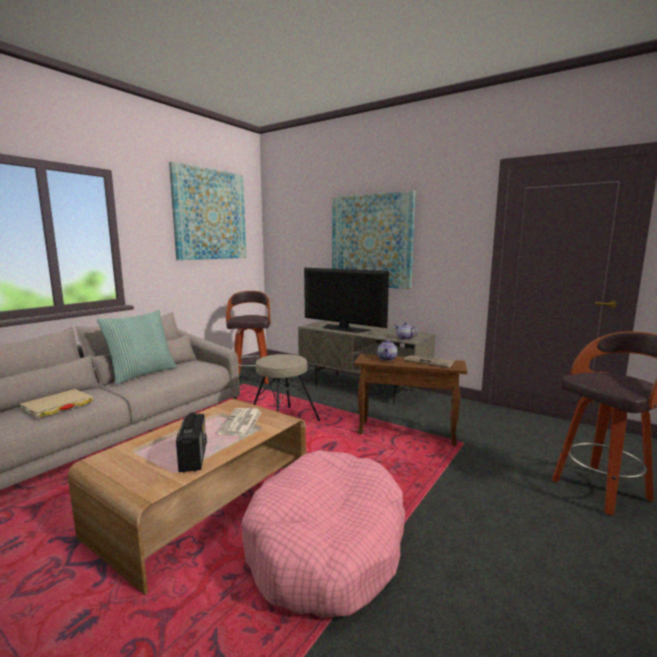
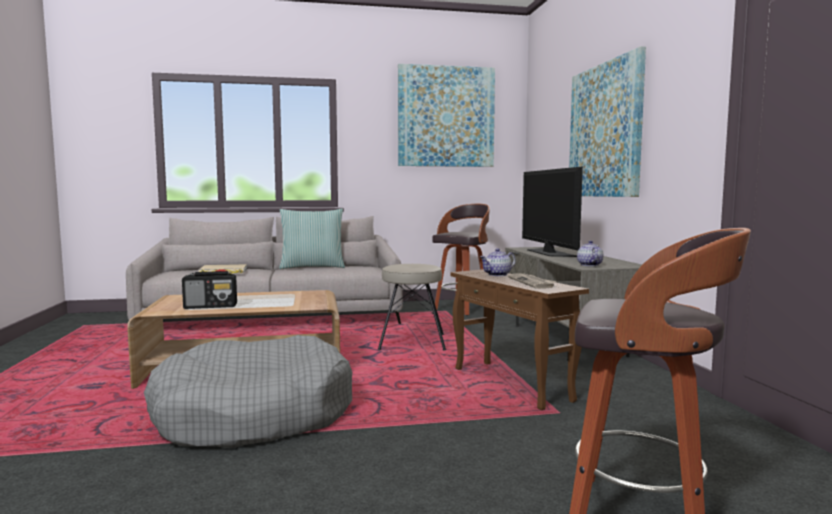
camera: 45 degrees right, 5 degrees down
(193, 457) = (211, 306): radio -> radio turned 45 degrees clockwise
(241, 423) = (287, 300): newspaper -> none
(327, 545) = (254, 414): pink dog bed -> grey dog bed

